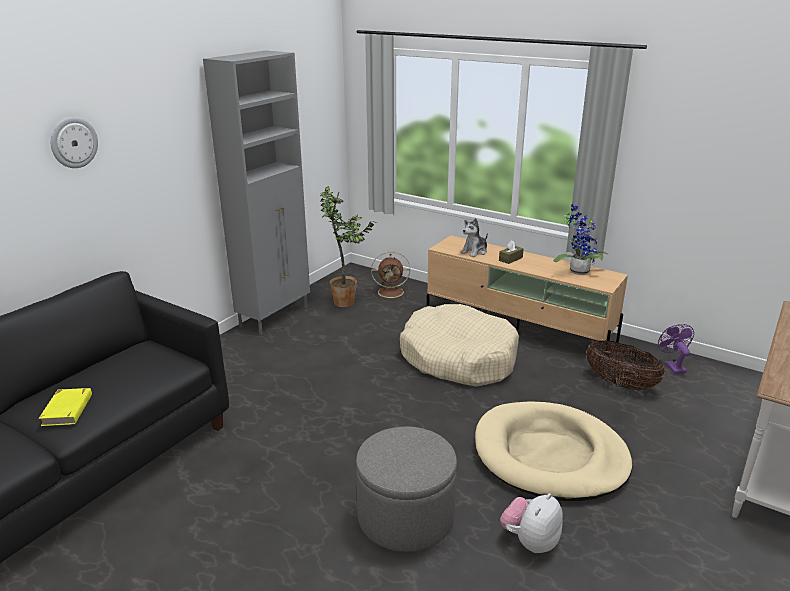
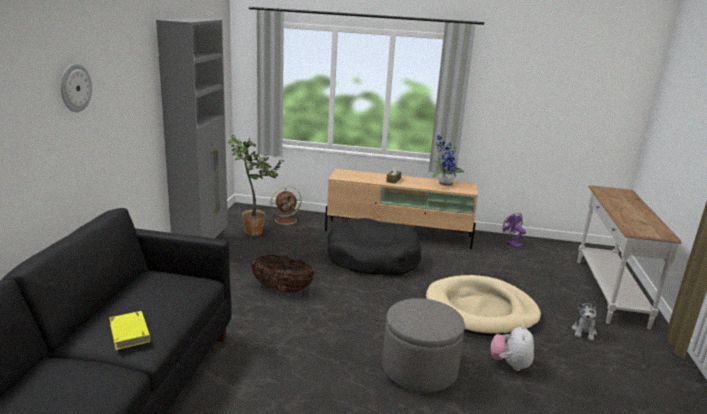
camera: 25 degrees left, 5 degrees down
(458, 358) = (372, 259): beige dog bed -> black dog bed
(474, 252) = (364, 178): plush toy -> plush toy (584, 332)
(620, 383) = (489, 259): basket -> basket (282, 289)

